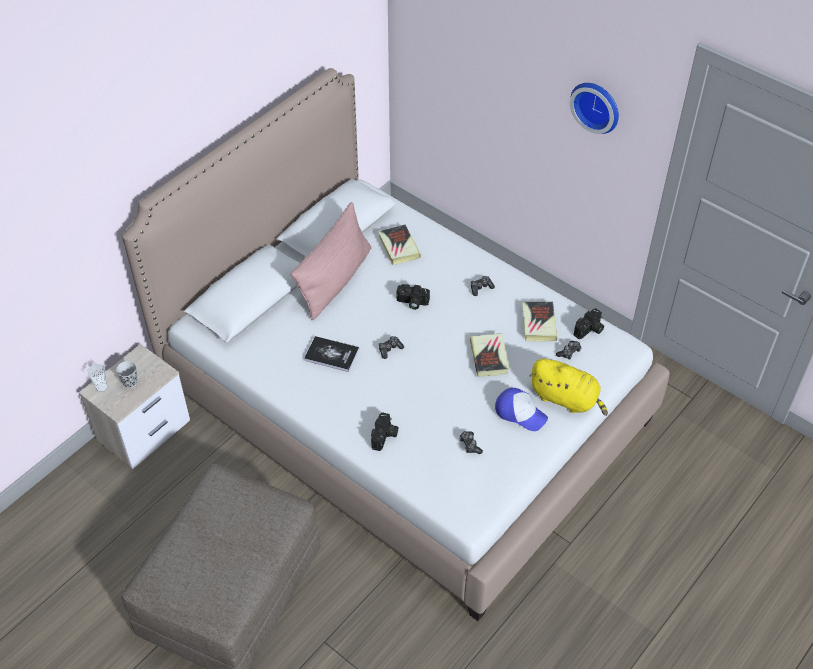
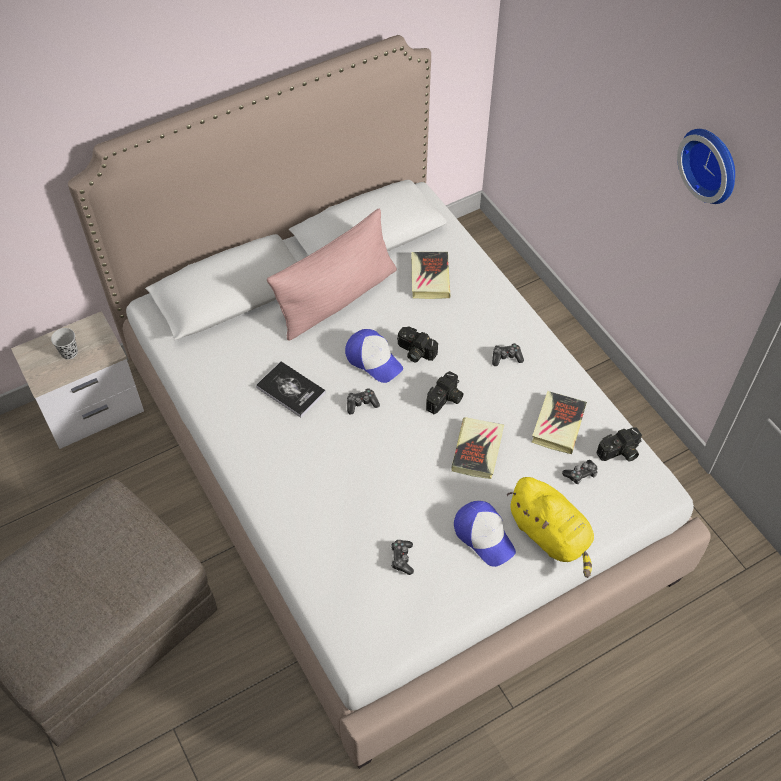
camera: 20 degrees right, 5 degrees up
(102, 387) = (37, 350): cup -> none
(384, 316) = (373, 359): none -> cap
(385, 437) = (306, 514): camera -> camera (445, 400)

